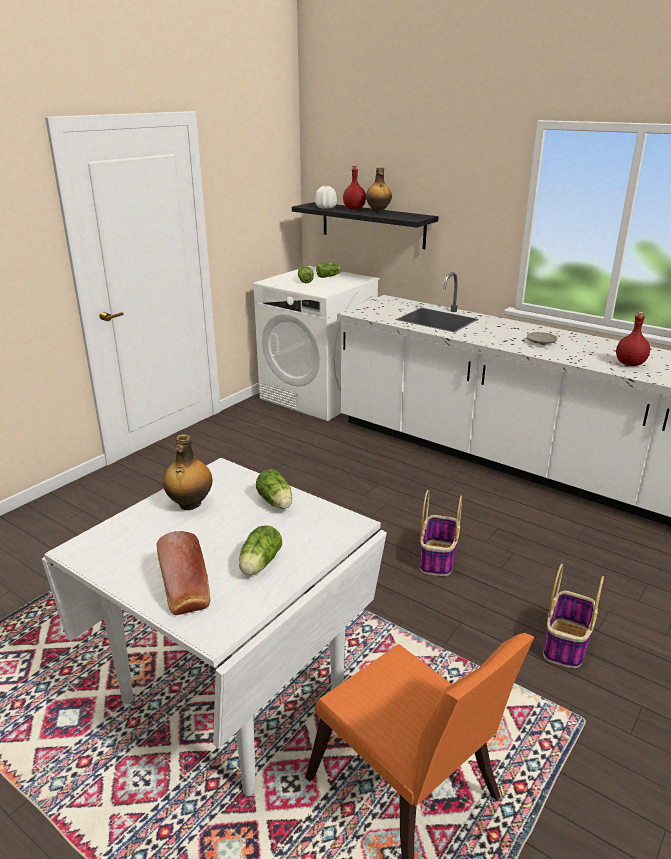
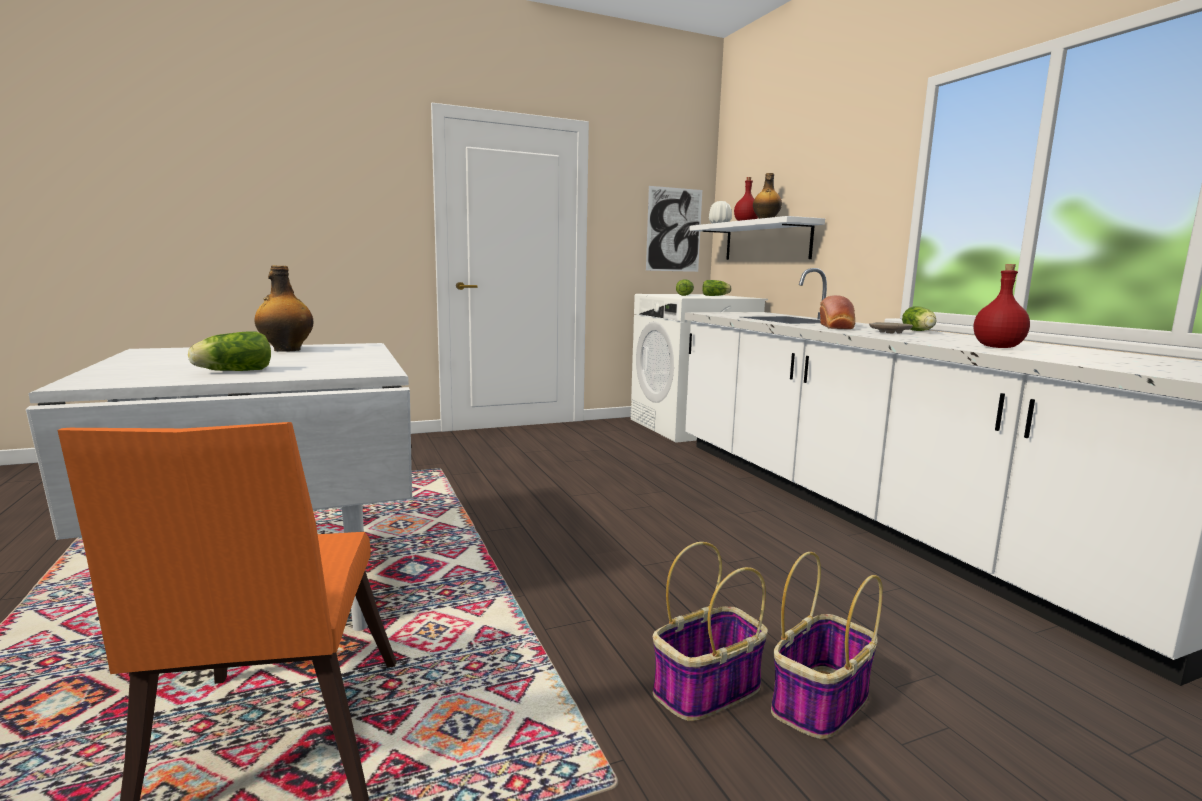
camera: 30 degrees right, 15 degrees down
(185, 589) = (142, 369): bread -> bread (836, 327)
(273, 209) = (674, 230): none -> picture
(276, 503) = (351, 358): lettuce -> lettuce (919, 331)
(372, 225) = (766, 241): black shelf -> white shelf
(438, 559) = (645, 560): basket -> basket (820, 704)

